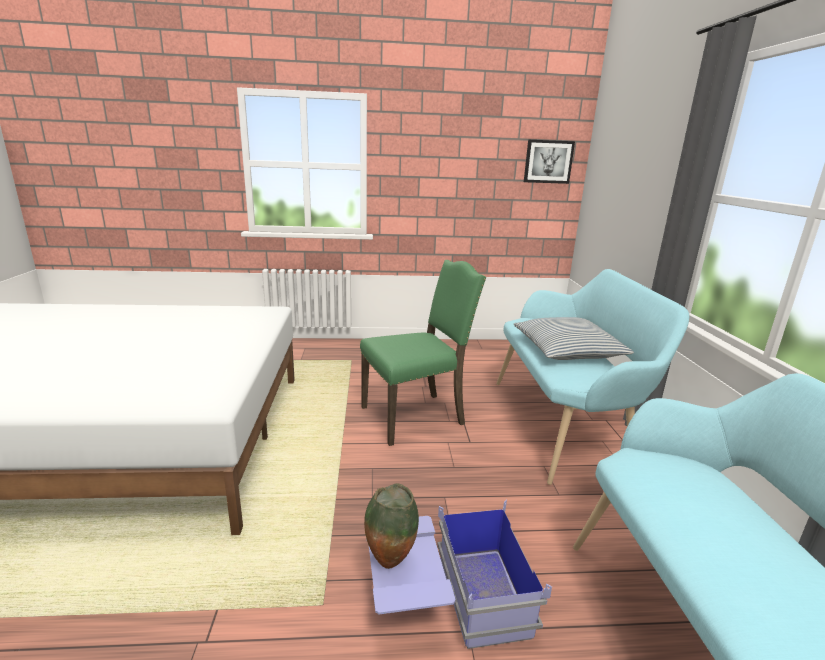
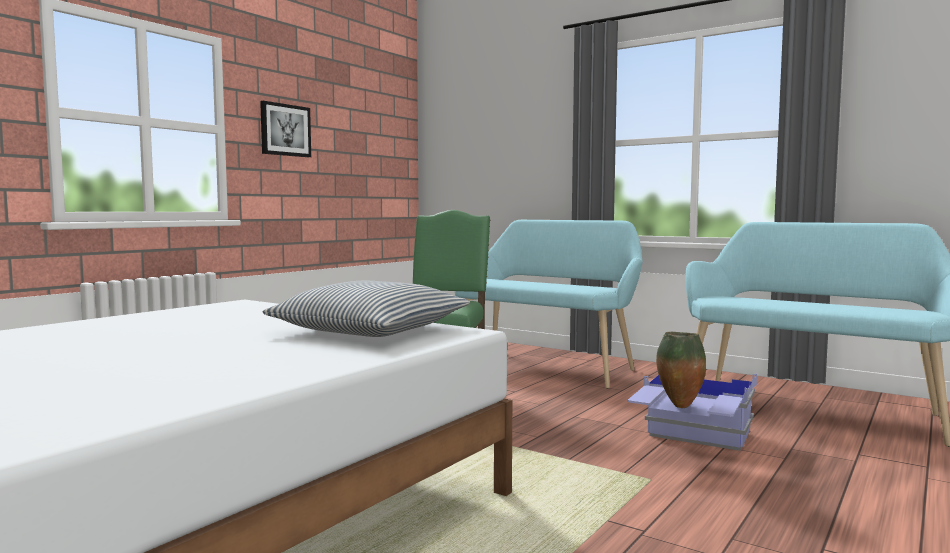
camera: 50 degrees left, 15 degrees down
(548, 161) = (391, 136): picture -> picture (285, 130)
(567, 350) = (546, 283): pillow -> pillow (370, 330)

